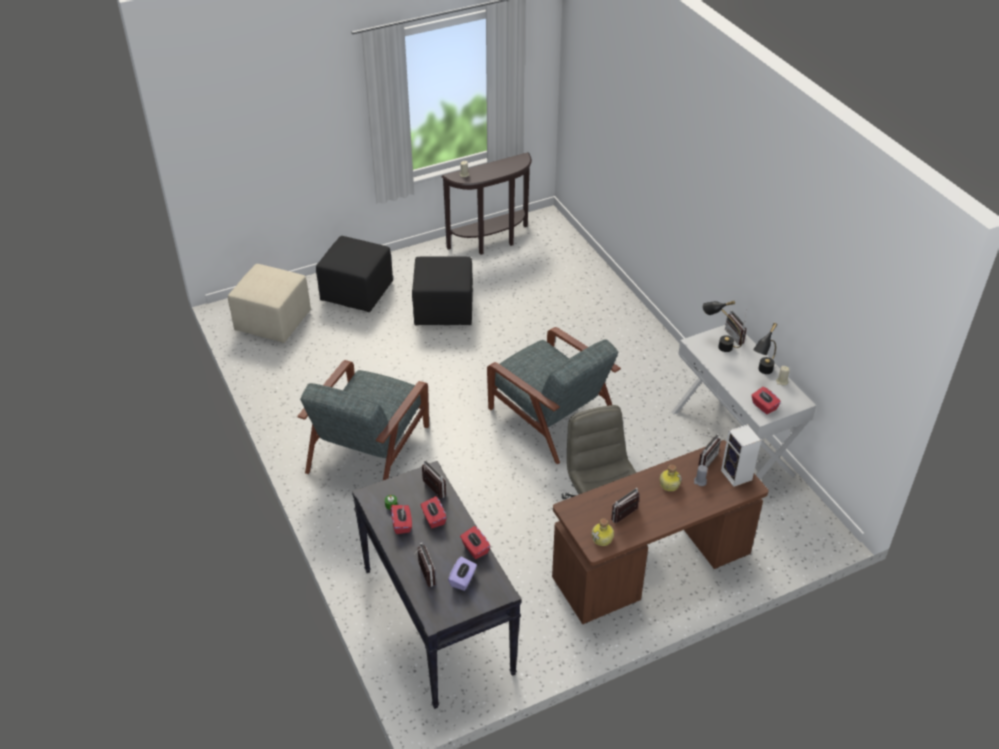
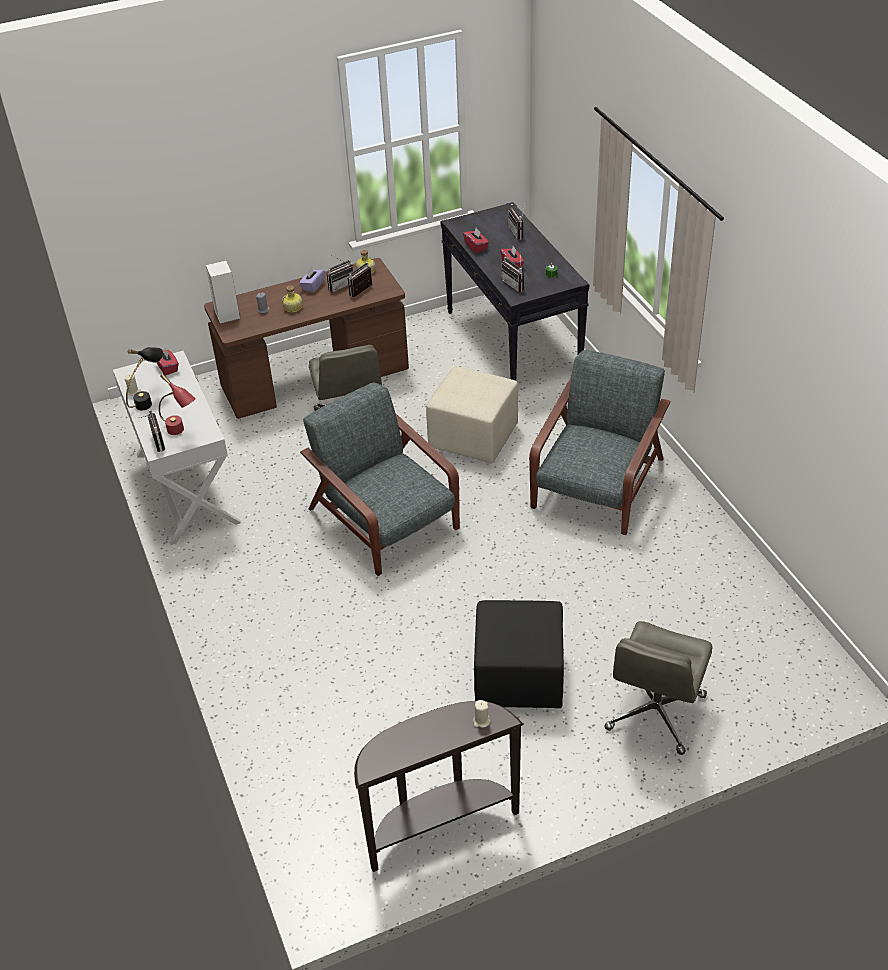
camera: 175 degrees left, 0 degrees up
(274, 322) = (769, 659): beige ottoman -> beige ottoman (472, 438)
(358, 293) = (655, 713): black ottoman -> grey office chair
(402, 524) = (539, 261): red tissue box -> none
(463, 580) = (486, 229): purple tissue box -> purple tissue box (313, 286)
(704, 459) = (251, 326): radio -> radio (363, 292)
(718, 345) = (181, 432): black table lamp -> red table lamp

